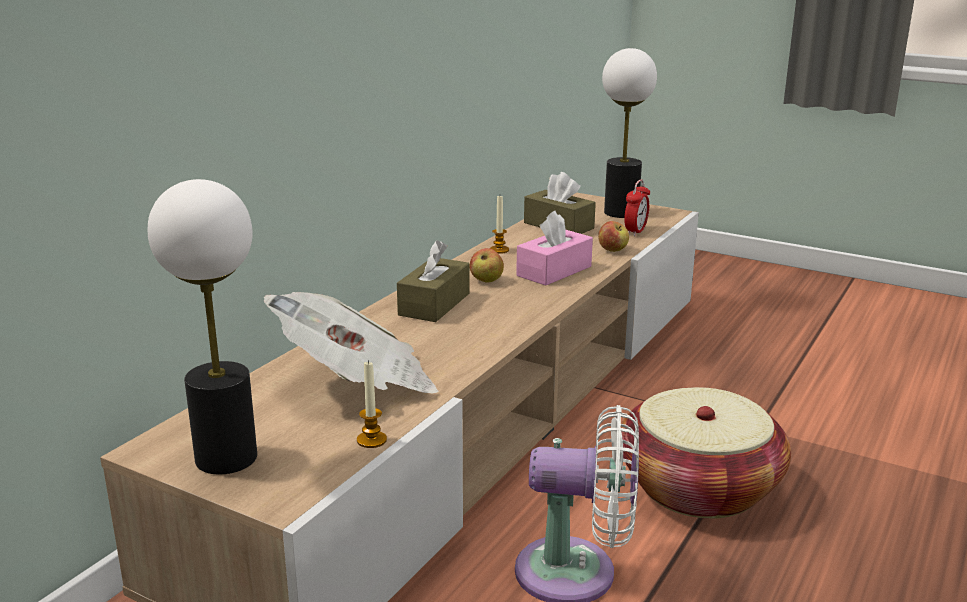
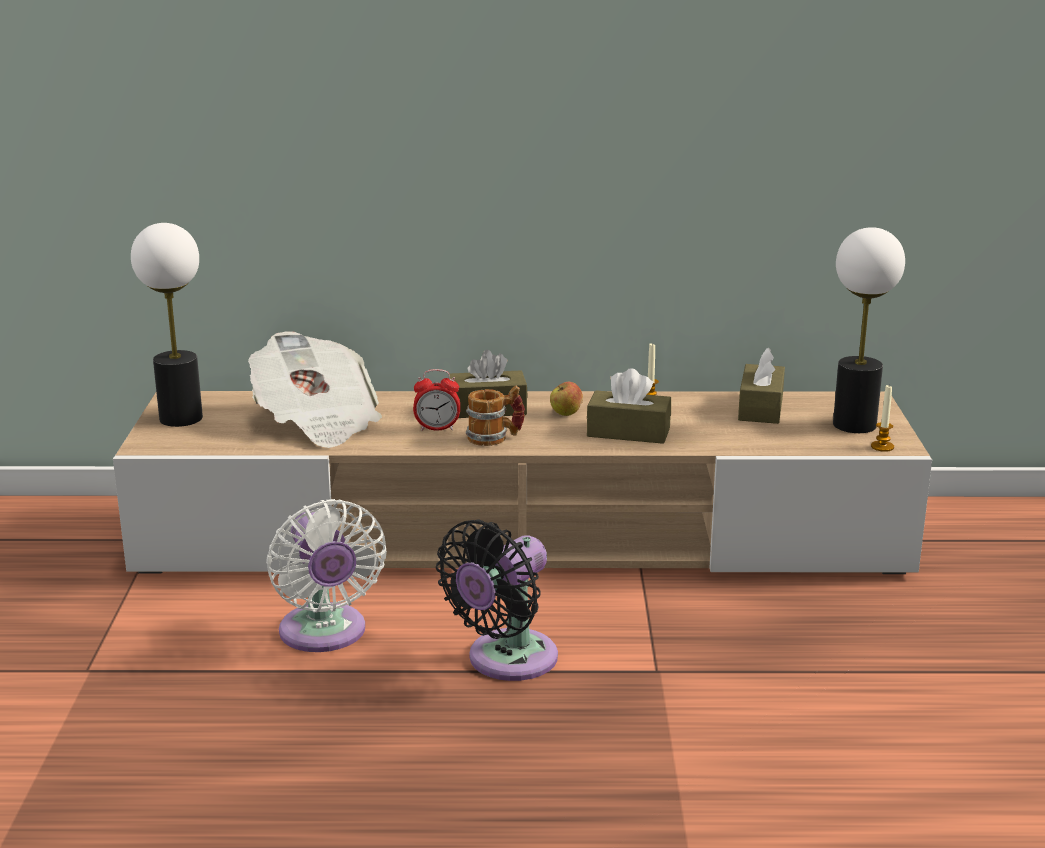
camera: 60 degrees right, 0 degrees up
(371, 440) = (238, 448): candle -> candle (882, 447)
(506, 317) = (495, 438): none -> mug
(554, 271) = (628, 432): pink tissue box -> brown tissue box
(612, 250) = (725, 443): apple -> none
(635, 232) = (801, 442): alarm clock -> alarm clock (437, 428)
(699, 488) = (506, 661): basket -> black fan

